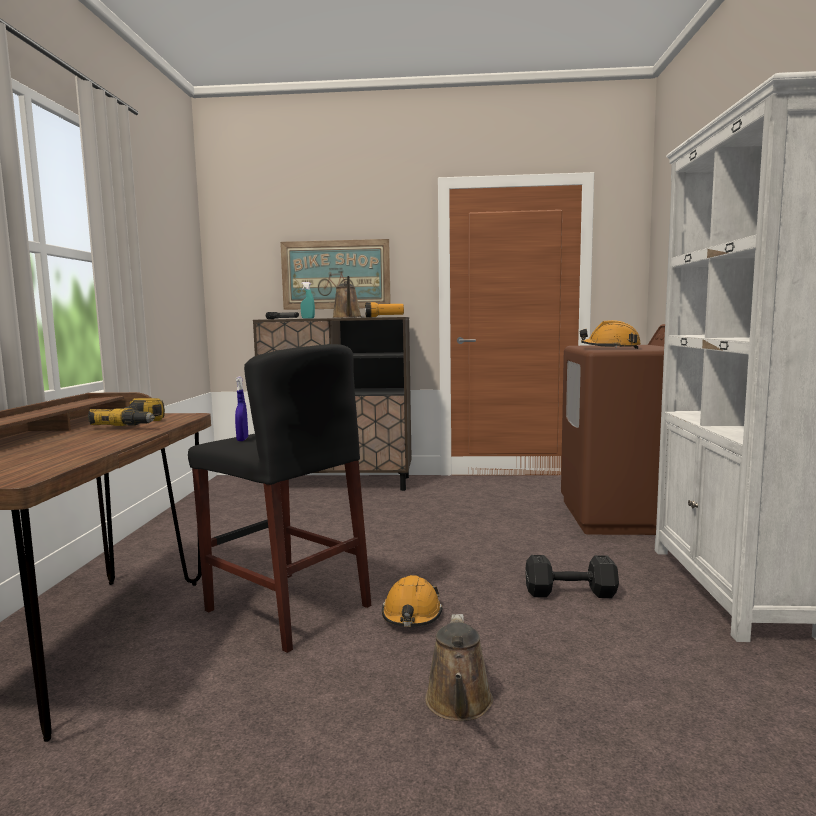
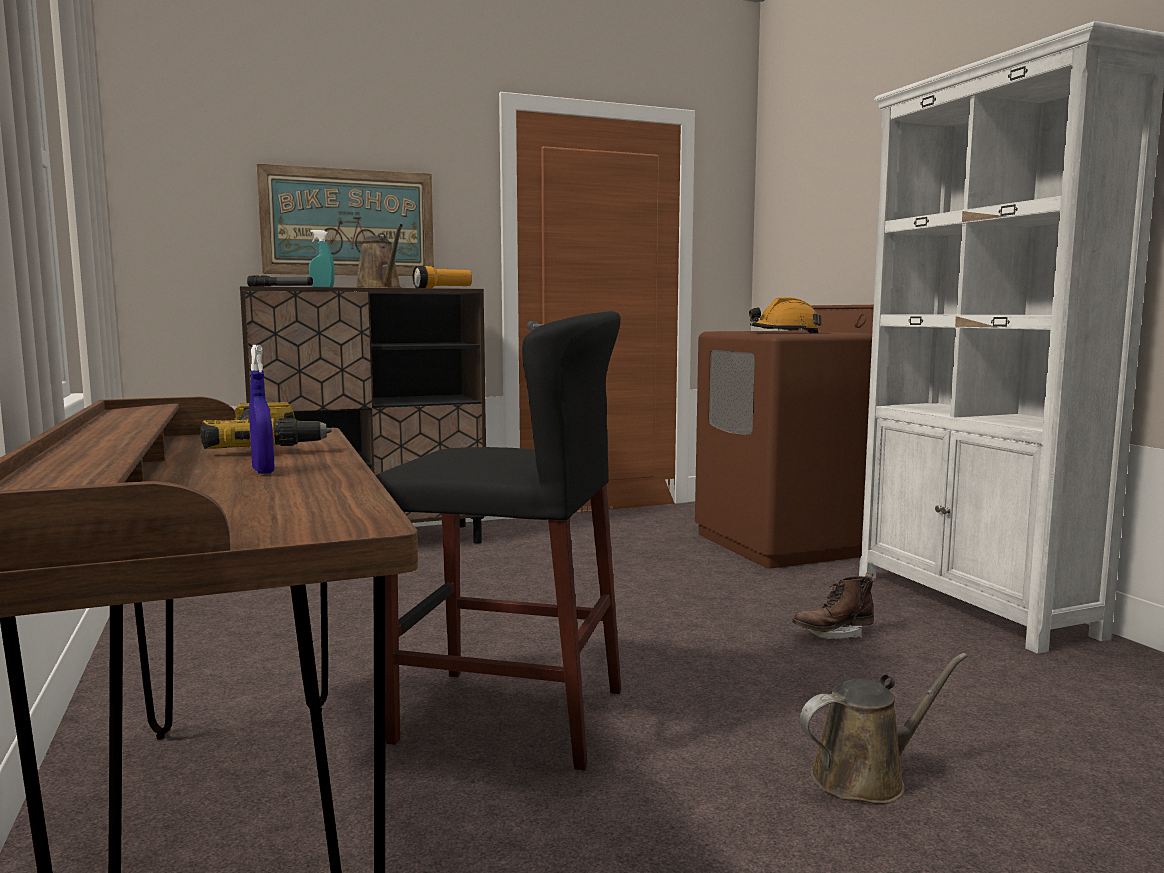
camera: 25 degrees left, 0 degrees up
(242, 439) = (455, 461): blue spray bottle -> blue spray bottle (263, 471)
(412, 615) = (686, 692): orange hard hat -> none
(459, 704) = (866, 777): brown watering can -> brown watering can turned 90 degrees counterclockwise
(572, 593) = (833, 634): black dumbbell -> brown boot

